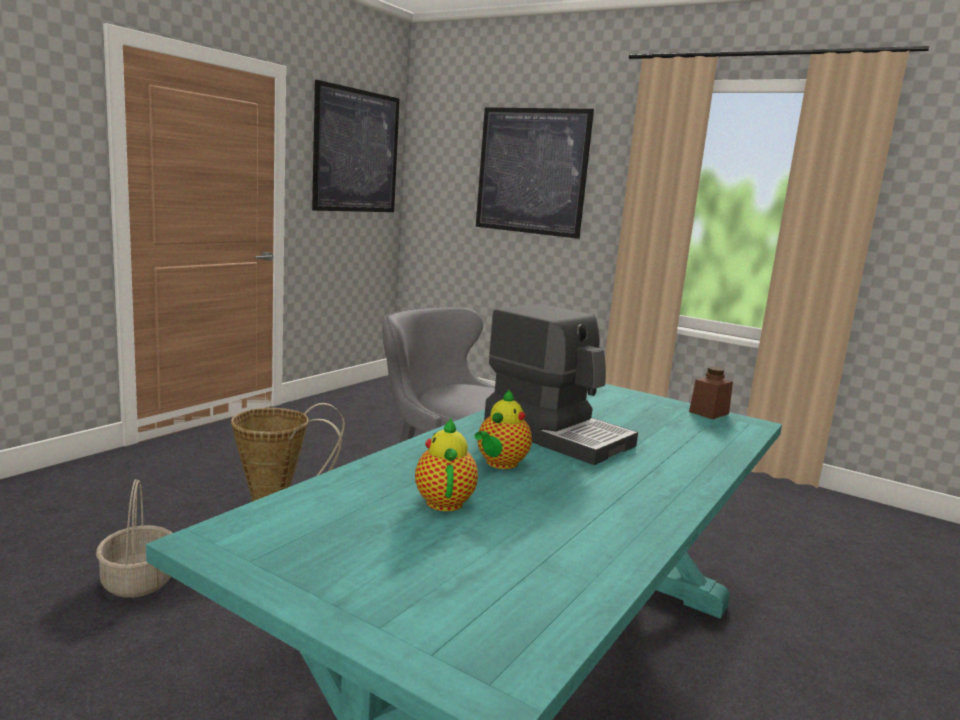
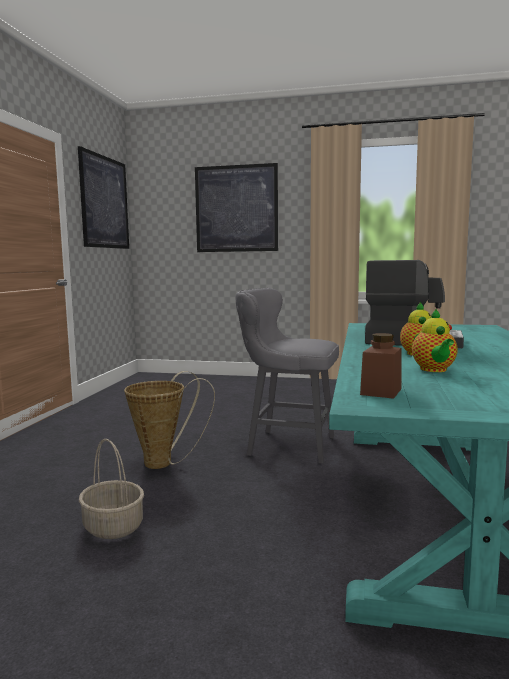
camera: 20 degrees left, 5 degrees down
(444, 500) = (434, 370): teapot -> teapot turned 150 degrees counterclockwise
(709, 413) = (456, 325): brown jar -> brown jar (381, 391)

